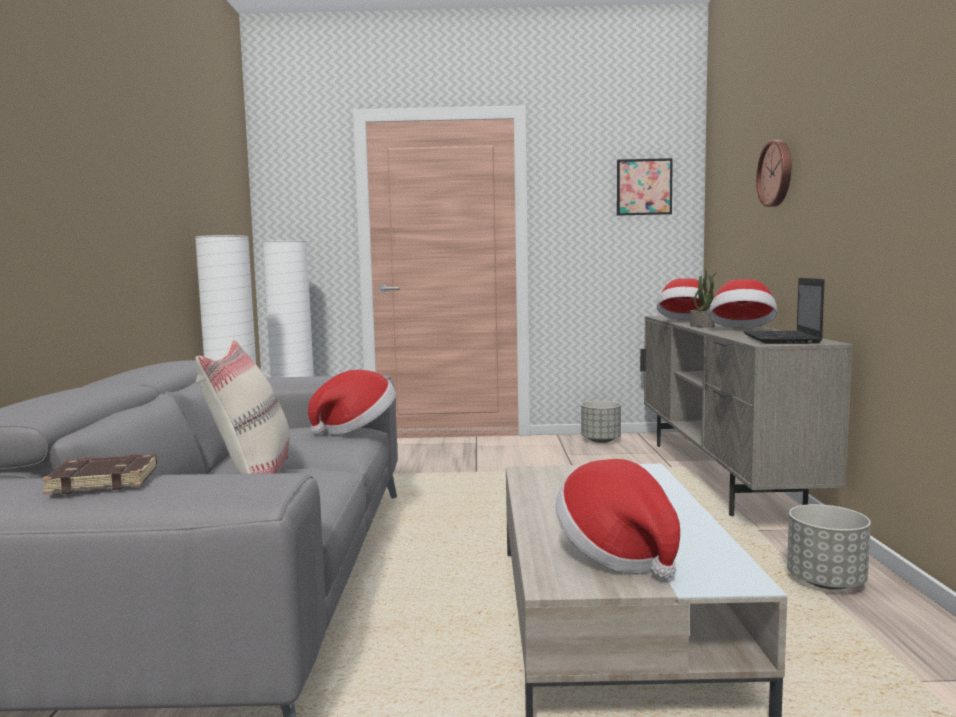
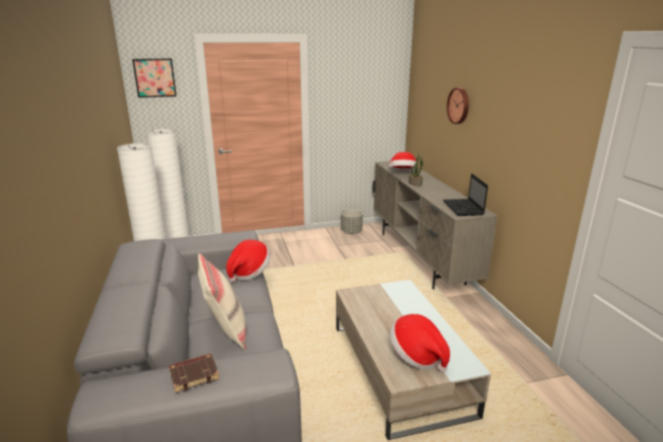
camera: 15 degrees left, 15 degrees up
(644, 187) = (376, 86): picture -> picture (155, 78)
(742, 330) = (438, 191): hat -> none
(826, 582) = (483, 330): grey planter -> none

